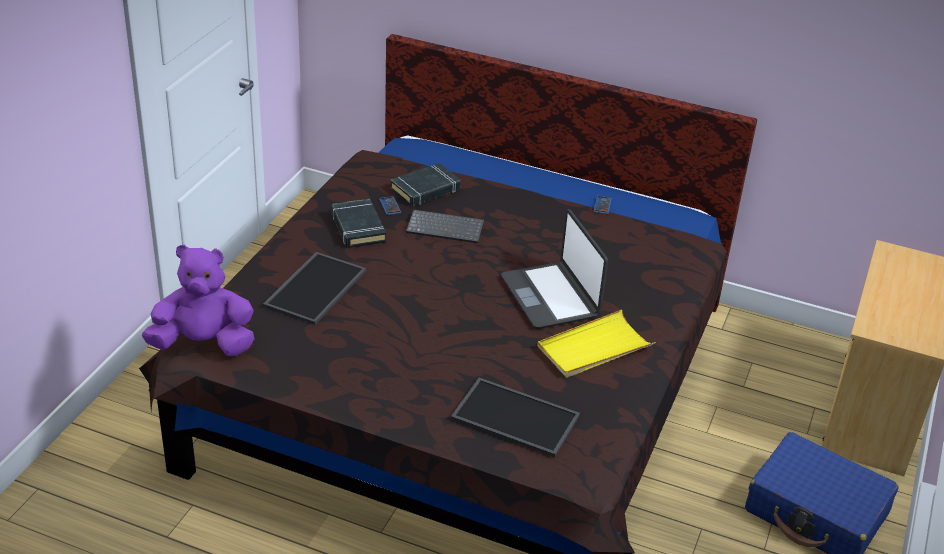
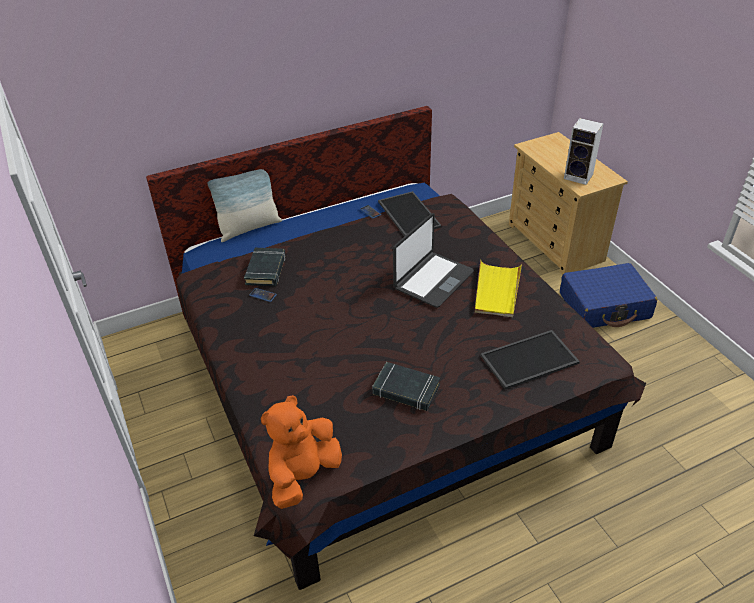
camera: 45 degrees left, 5 degrees up
(204, 344) = (303, 475): purple plush toy -> orange plush toy
(314, 287) = (306, 379): tray -> tray (407, 214)
(358, 228) = (267, 323): black book -> black book (406, 390)
(446, 228) = (316, 283): keyboard -> none
(474, 149) = (249, 228): none -> pillow
(551, 296) = (433, 280): laptop -> laptop turned 75 degrees counterclockwise
(891, 317) = (579, 176): none -> speaker

